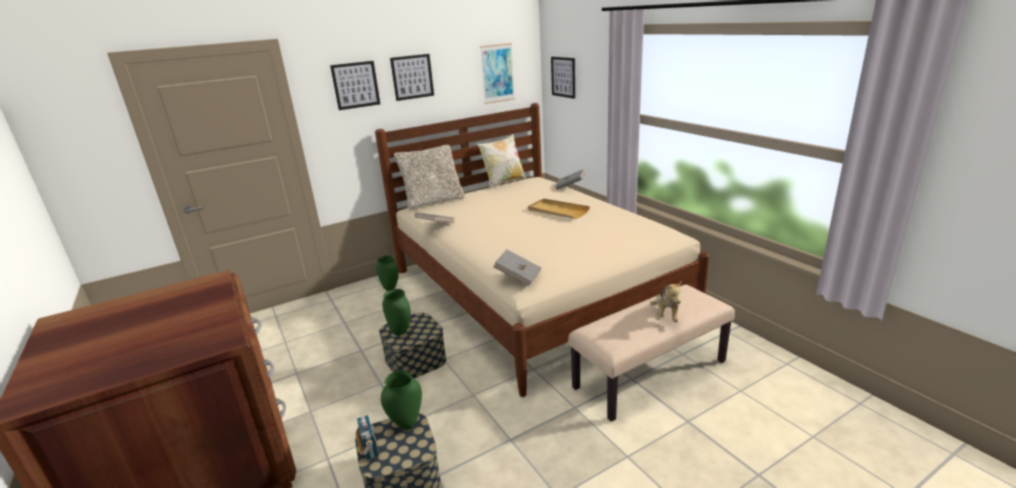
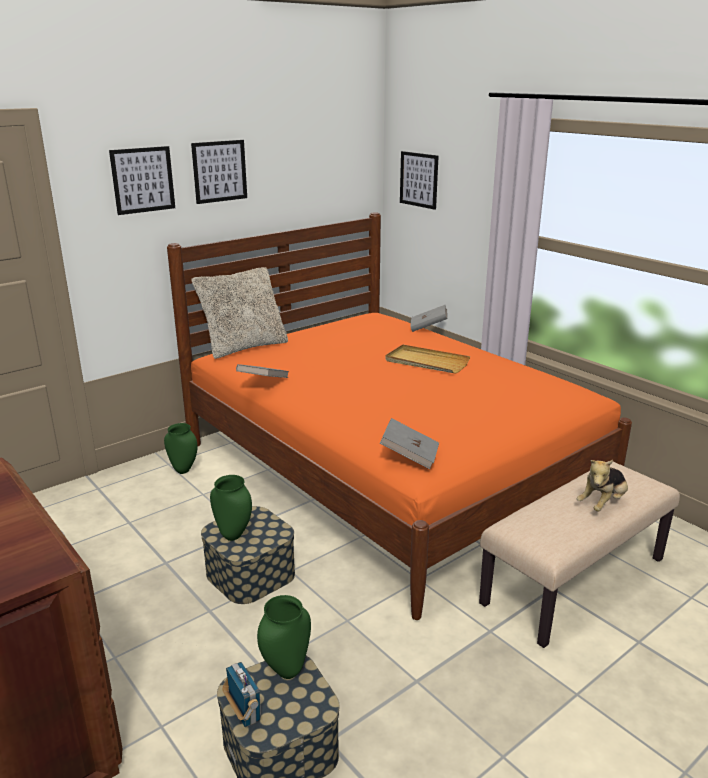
camera: 10 degrees left, 0 degrees up
(497, 73) = (329, 170): picture -> none
(503, 182) = (333, 319): pillow -> none
(533, 291) = (388, 470): beige bed -> orange bed
(666, 315) = (602, 503): plush toy -> plush toy turned 45 degrees clockwise

